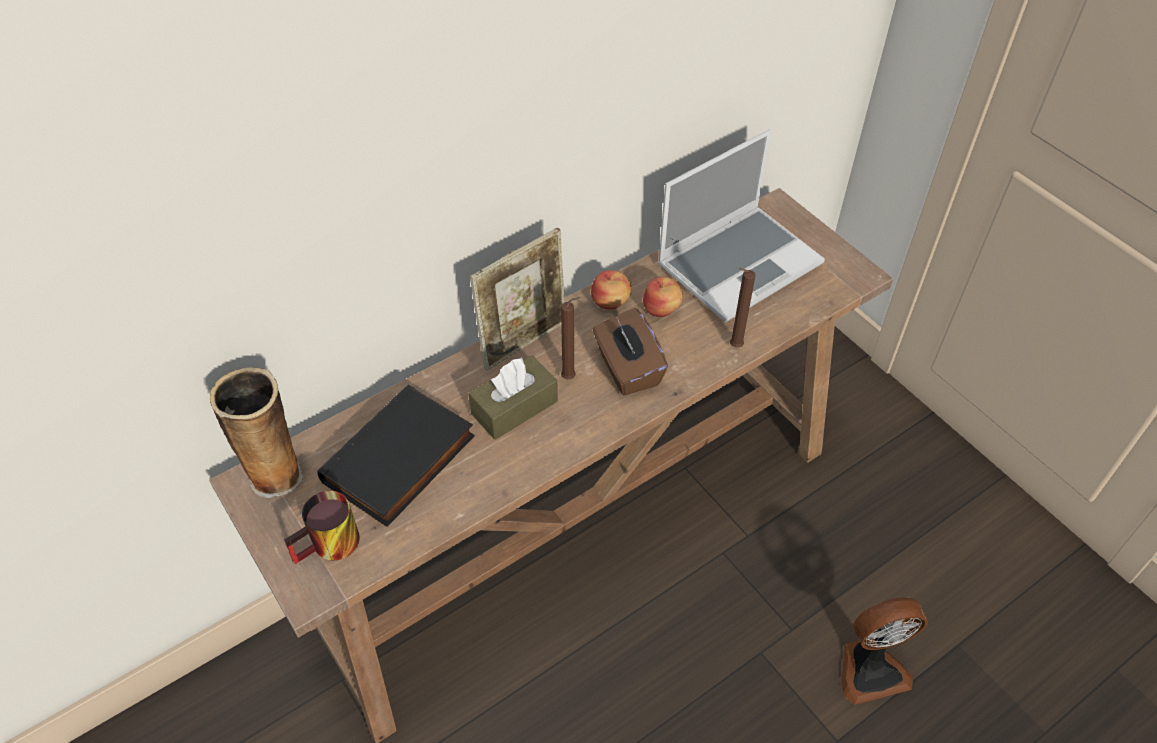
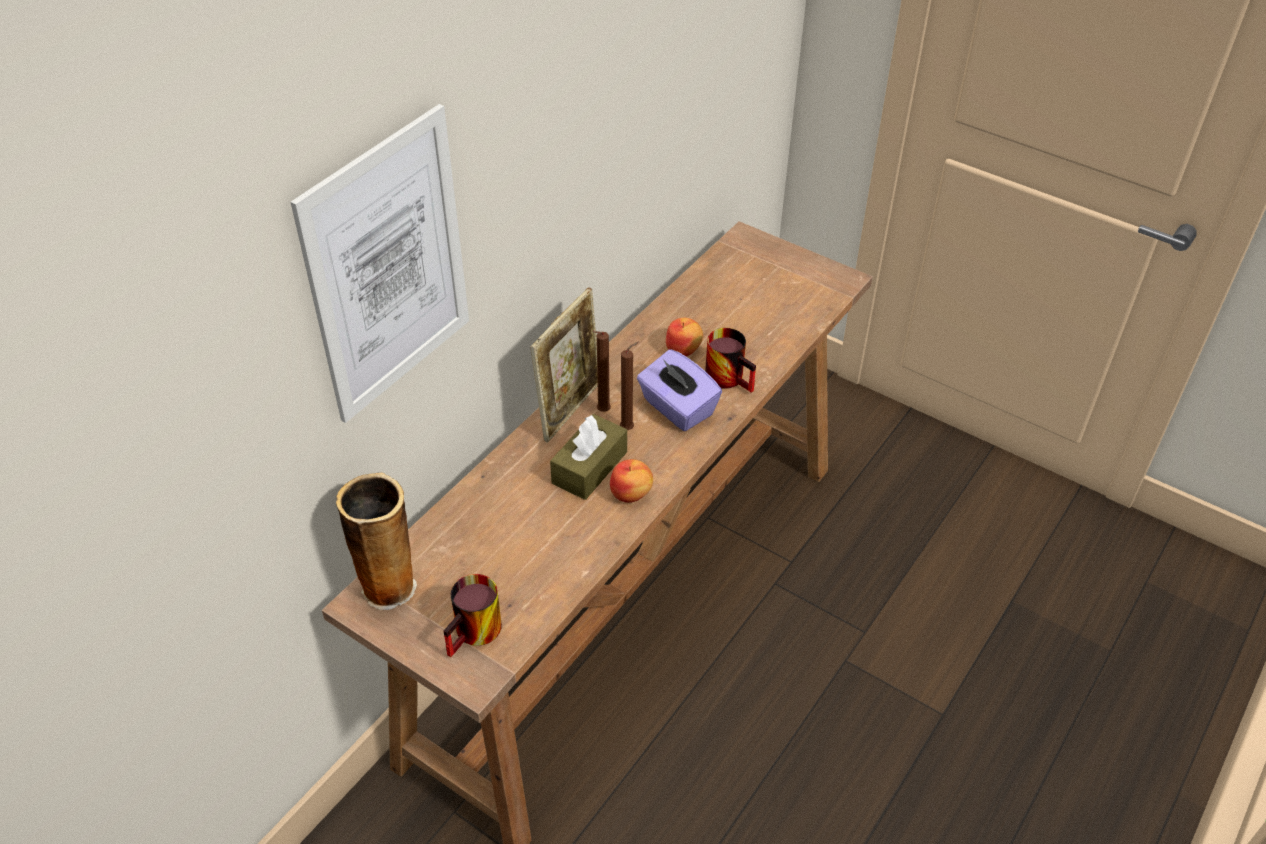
camera: 20 degrees left, 5 degrees down
(292, 169) = (388, 267): none -> picture
(400, 461) = (505, 542): black book -> none
(611, 302) = (634, 355): apple -> apple (631, 494)
(627, 369) = (677, 408): brown tissue box -> purple tissue box
(696, 350) = (731, 377): none -> mug
(733, 346) = (762, 366): brown candle -> brown candle (601, 412)
(739, 263) = (734, 294): laptop -> none
(870, 668) = (946, 644): fan -> none

